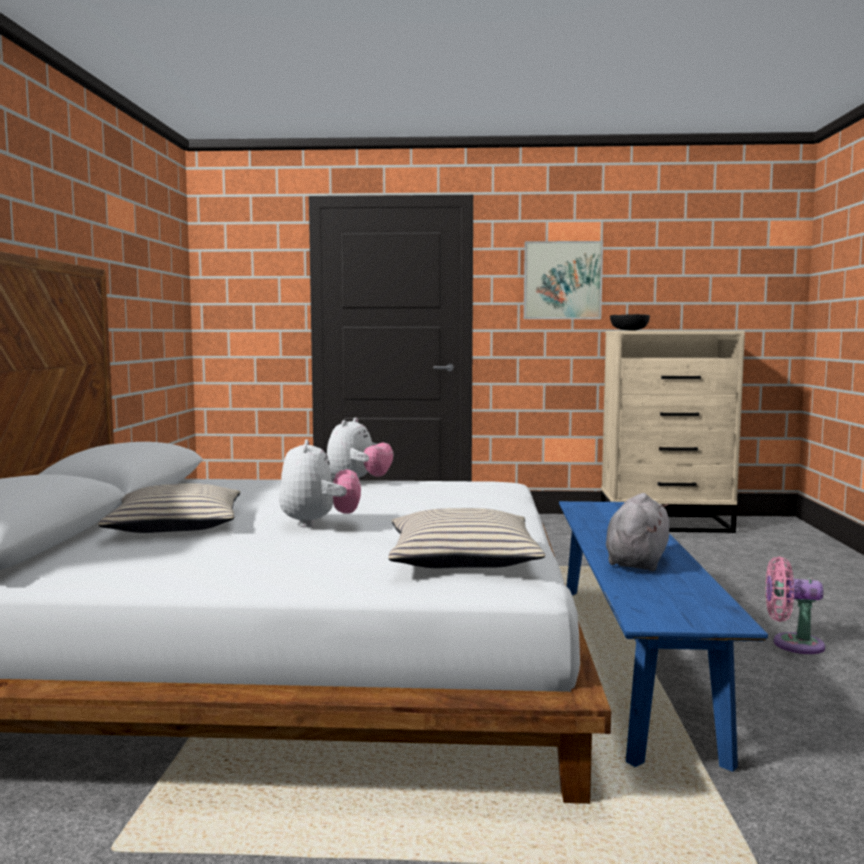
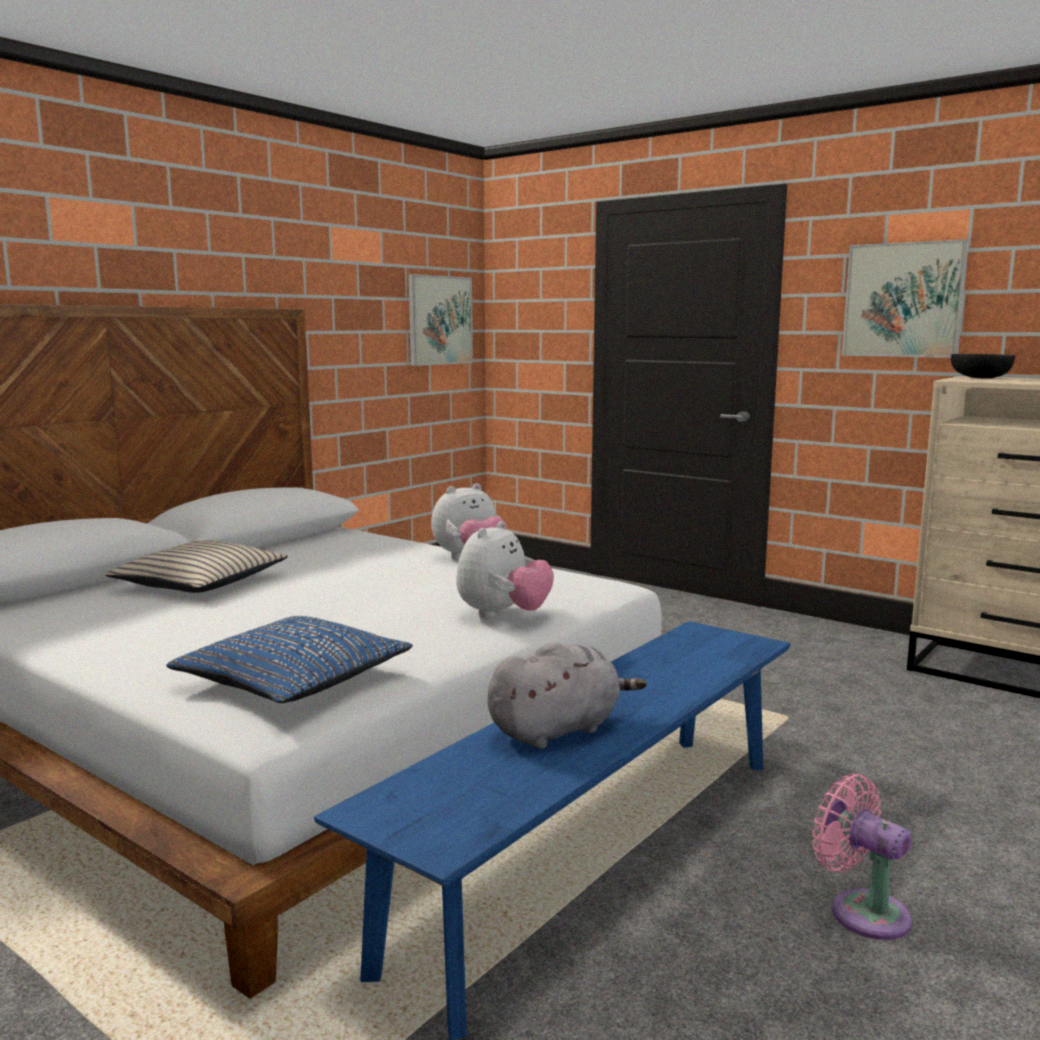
camera: 35 degrees right, 5 degrees up
(169, 291) = (440, 320): none -> picture
(319, 523) = (295, 605): plush toy -> plush toy (503, 615)
(462, 558) = (293, 679): beige pillow -> blue pillow

